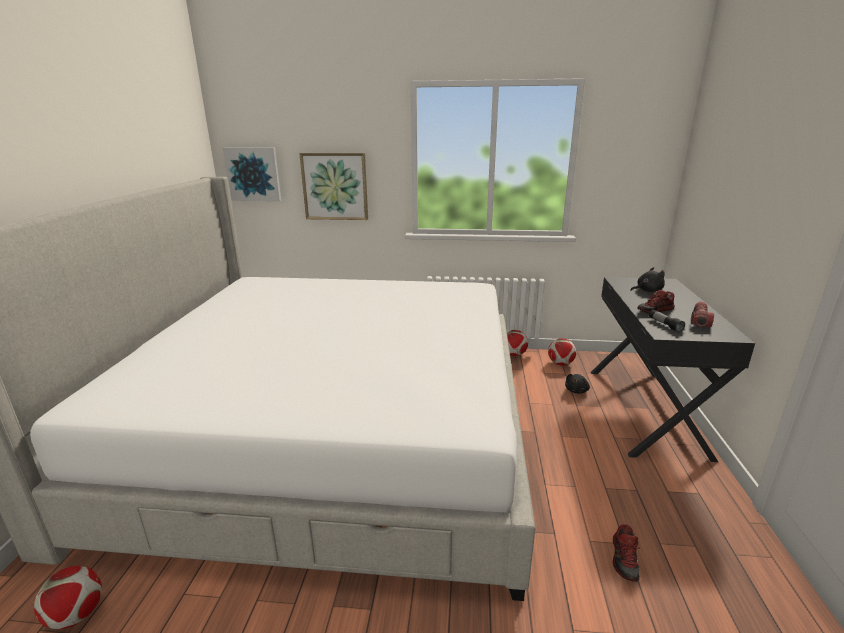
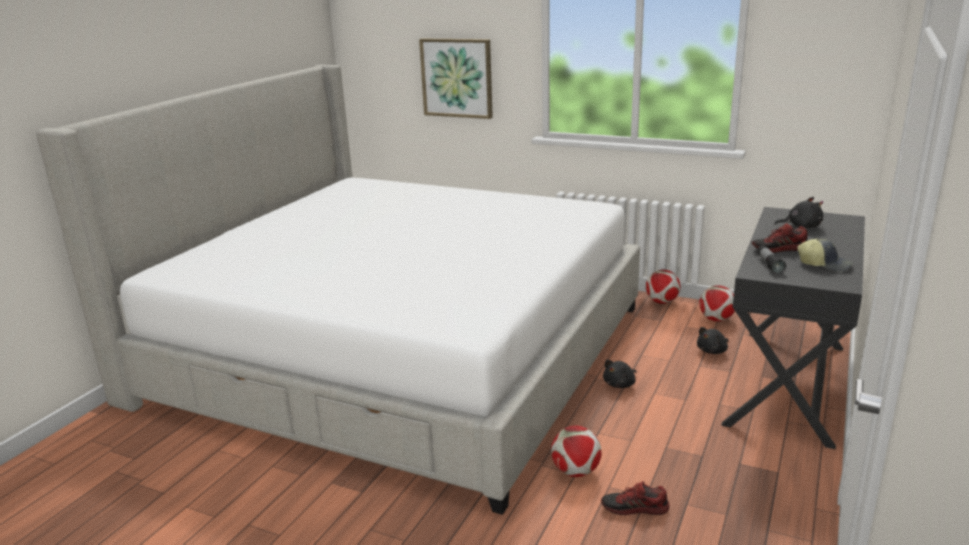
camera: 20 degrees right, 0 degrees up
(77, 615) = (137, 447): football -> football (576, 471)
(253, 174) = (373, 61): picture -> none
(531, 432) = (620, 384): none -> black plush toy
(625, 560) = (635, 508): shoe -> shoe turned 60 degrees clockwise
(699, 320) = (824, 264): flashlight -> cap

